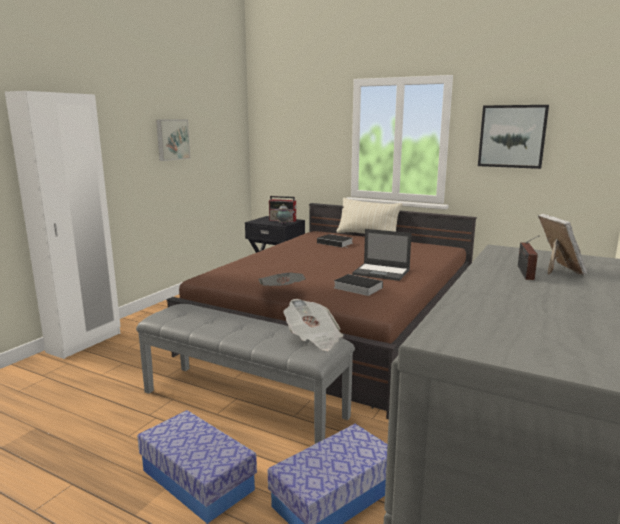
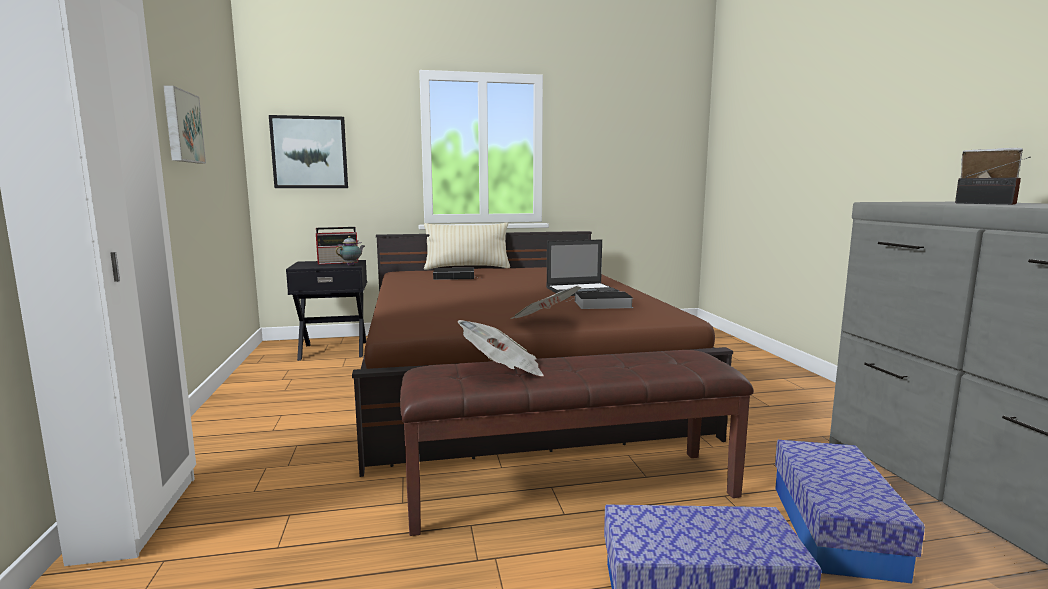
camera: 40 degrees left, 5 degrees down
(244, 403) = (571, 488): grey bench -> brown bench
(313, 339) = (677, 356): newspaper -> newspaper (502, 370)
(512, 136) = (607, 144): picture -> picture (309, 152)

